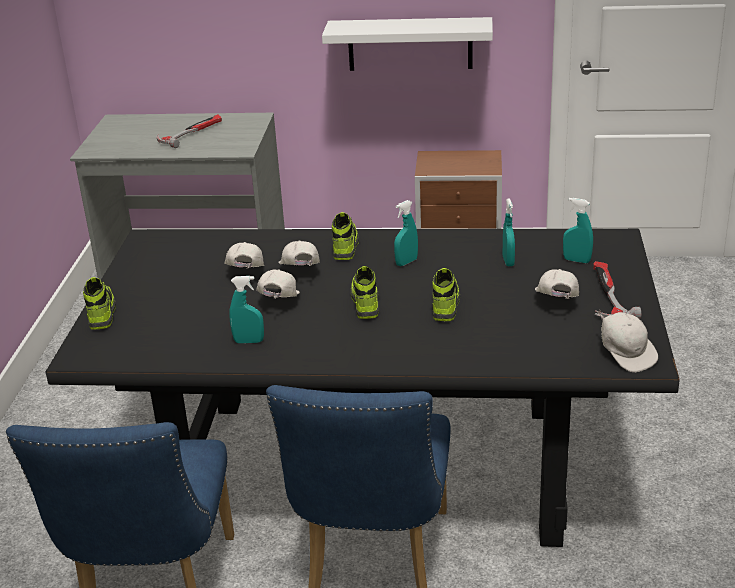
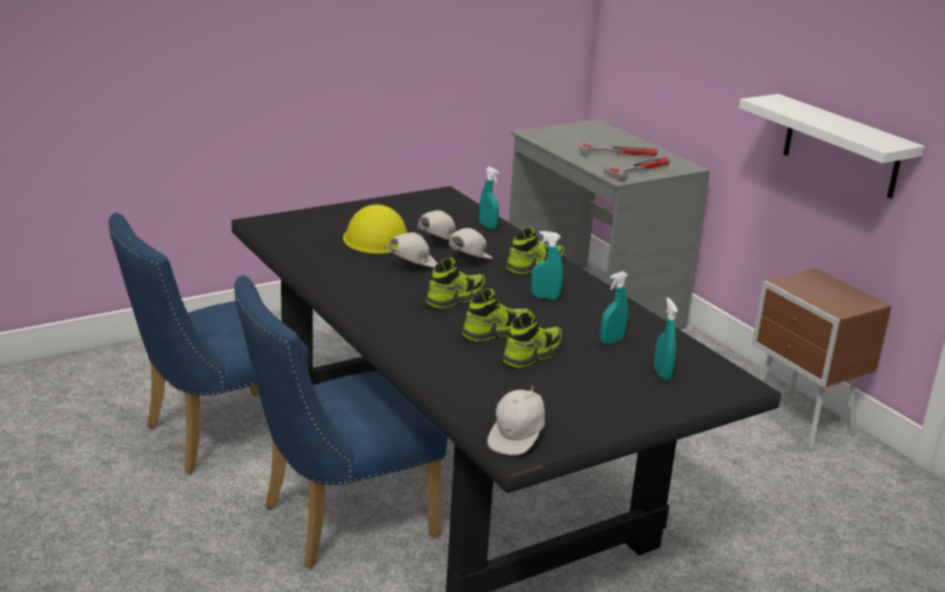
camera: 50 degrees right, 5 degrees down
(101, 313) = (321, 212): shoe -> shoe (532, 354)
(197, 302) = (376, 238): none -> yellow hard hat
(249, 341) = (343, 271): turquoise spray bottle -> turquoise spray bottle (488, 226)
(556, 303) = (565, 382): white cap -> none
(606, 295) = (616, 404): hammer -> hammer (637, 170)

